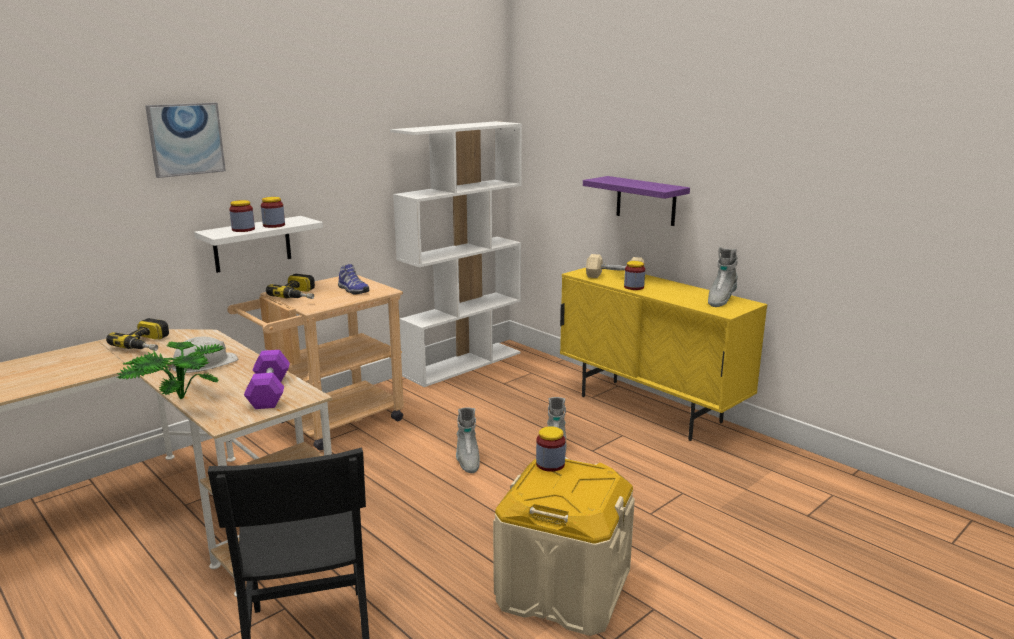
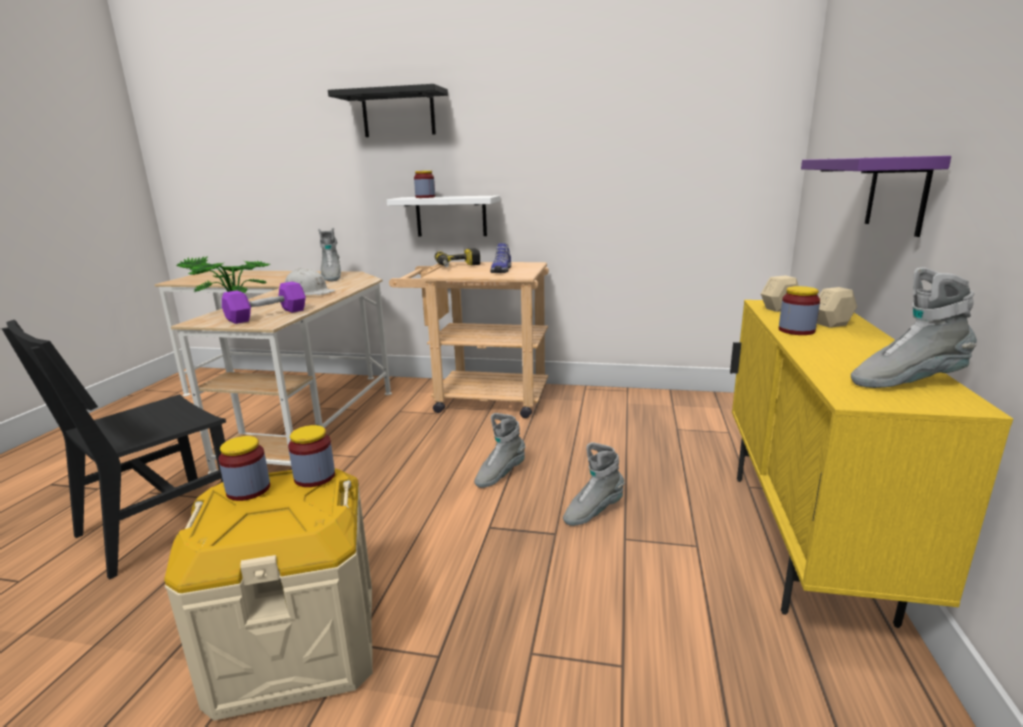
camera: 55 degrees right, 0 degrees up
(149, 344) = (331, 277): power drill -> grey boot
(186, 139) = (398, 114): picture -> black shelf
(274, 225) = (452, 197): jar -> jar (248, 490)
(463, 364) = (675, 397): white bookcase -> none

